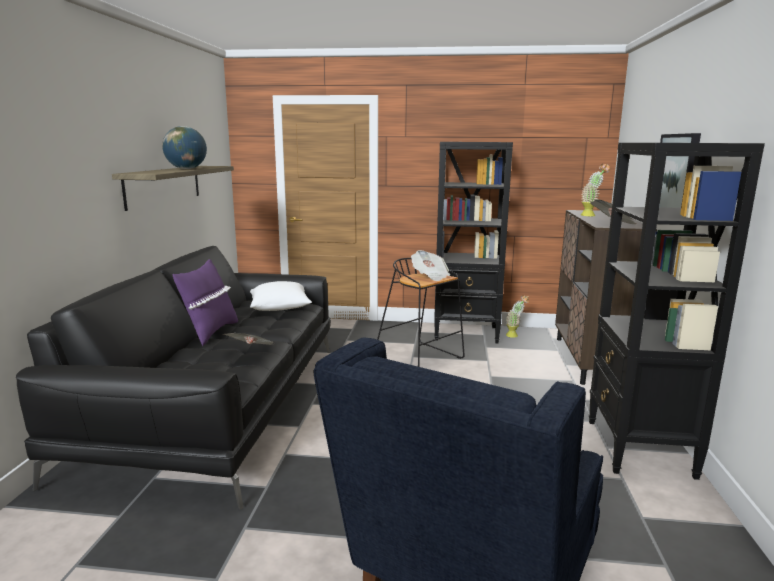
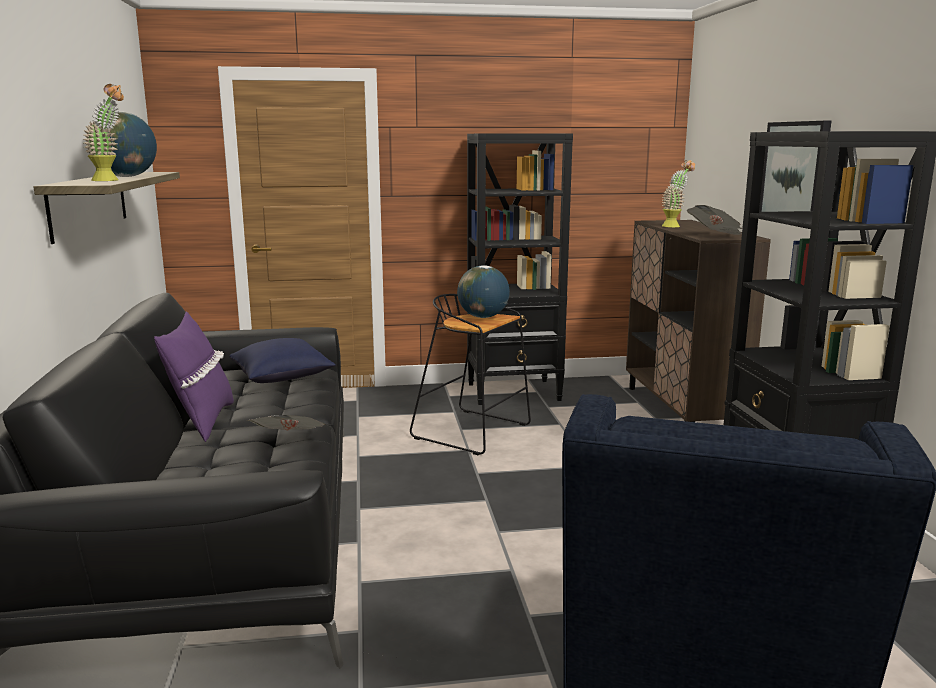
camera: 15 degrees left, 0 degrees up
(280, 308) = (282, 378): white pillow -> blue pillow
(430, 276) = (483, 317): newspaper -> globe
(515, 336) = (576, 389): potted plant -> potted plant (111, 180)

